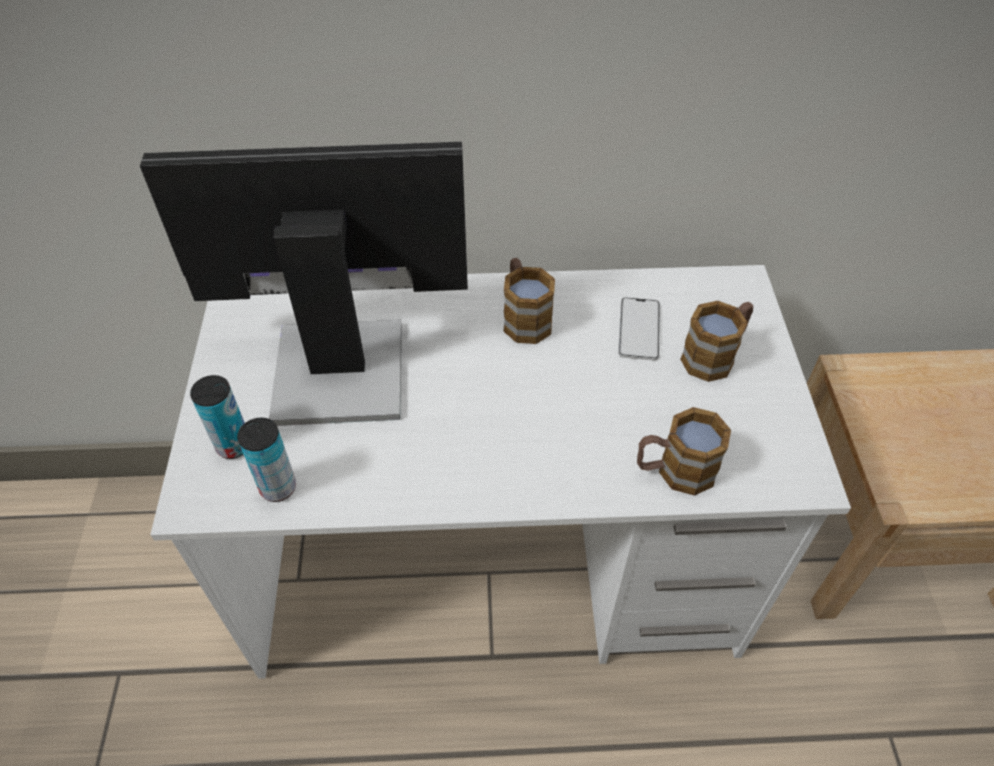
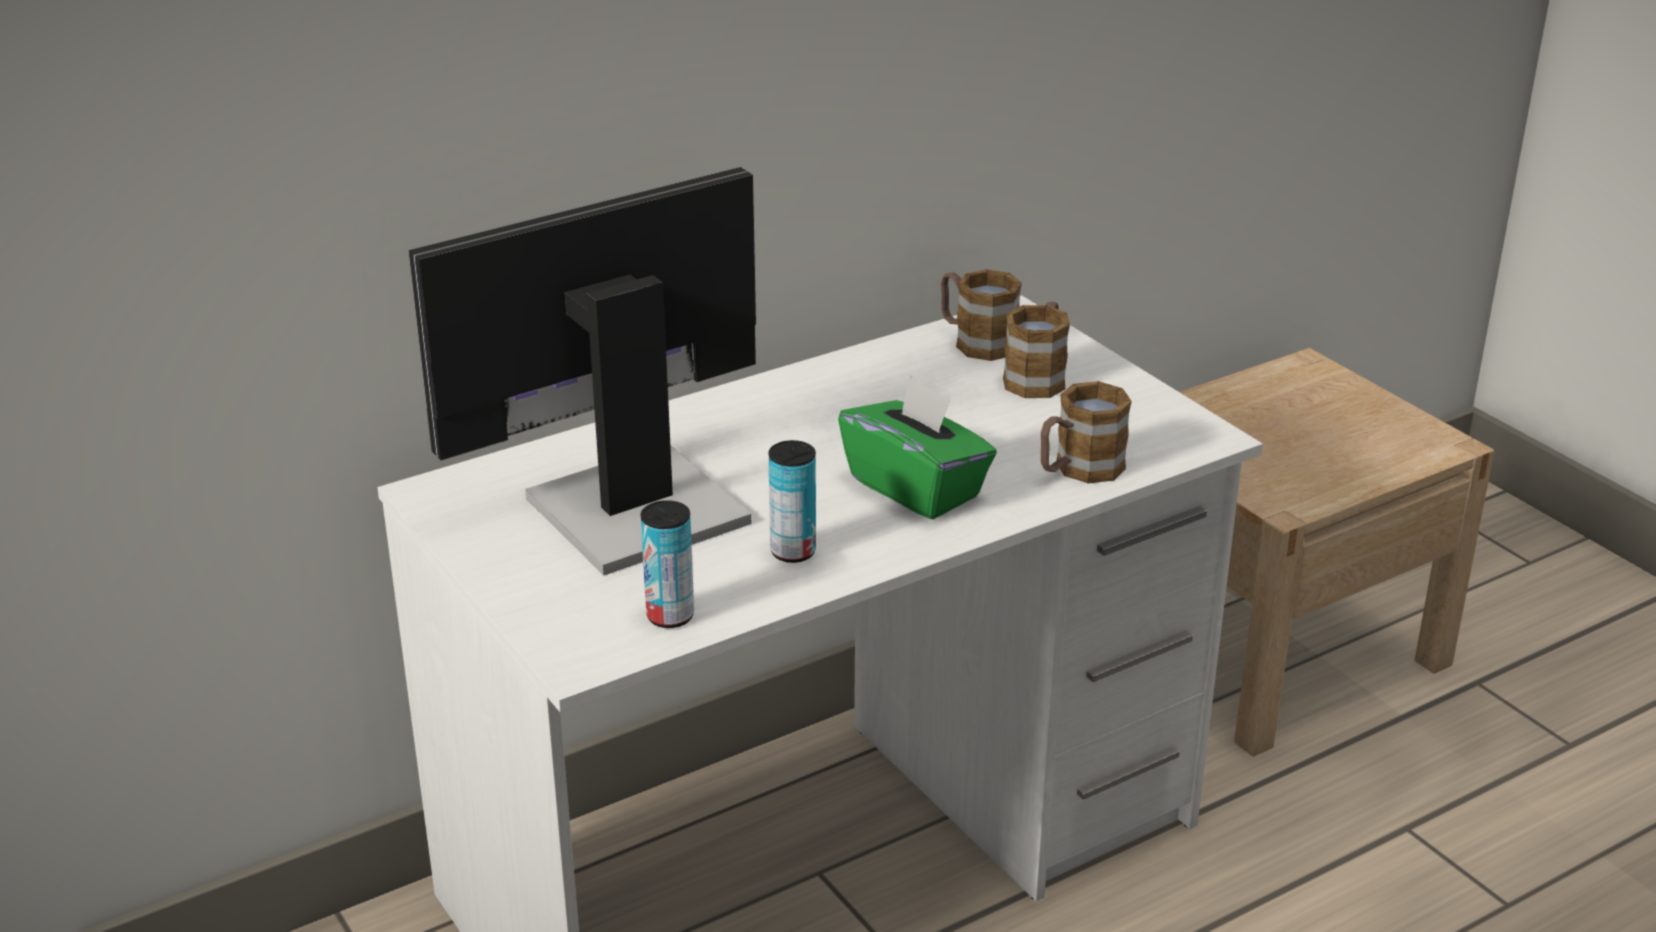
camera: 30 degrees left, 20 degrees down
(233, 446) = (577, 603): can -> can (793, 552)
(524, 317) = (804, 406): mug -> mug (976, 341)
(539, 435) = (916, 487): none -> green tissue box
(639, 329) = (940, 380): phone -> none

